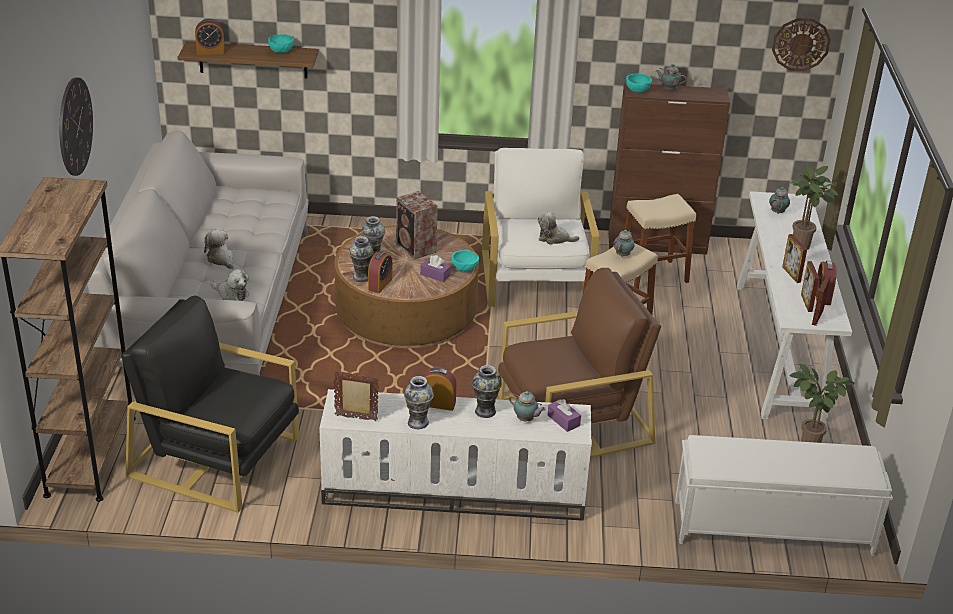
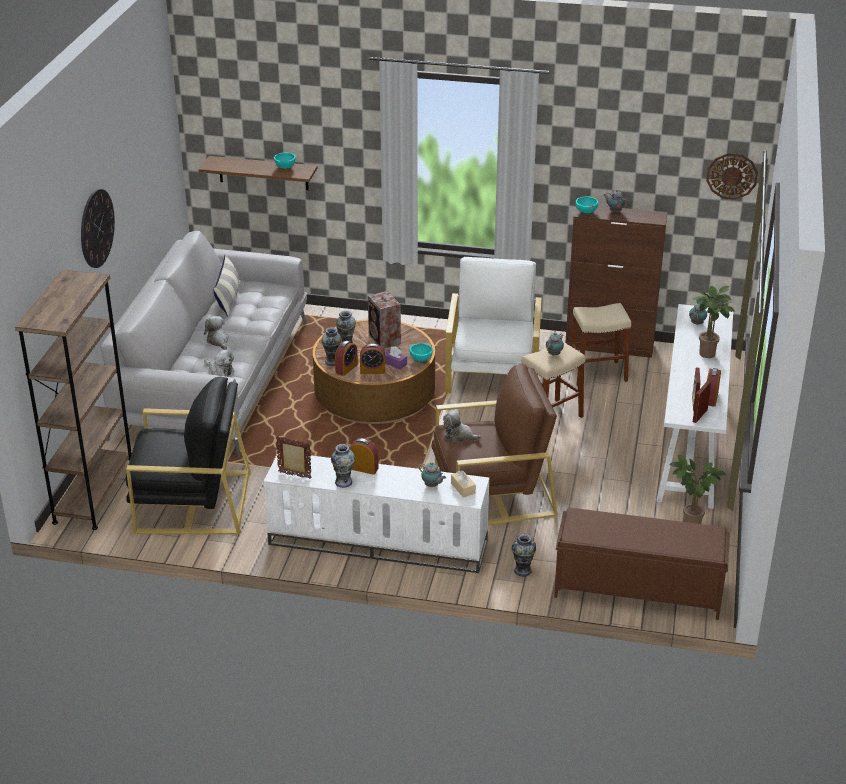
camera: 10 degrees right, 0 degrees up
(210, 52) = (226, 165): alarm clock -> alarm clock (372, 371)
(216, 457) = (192, 502): black armchair -> black armchair turned 150 degrees clockwise
(222, 209) = (228, 298): none -> pillow
(485, 411) = (400, 477): vase -> vase (522, 571)
(554, 238) = (502, 337): plush toy -> plush toy (459, 435)
(563, 420) = (463, 488): purple tissue box -> beige tissue box
(771, 527) = (636, 590): white bench -> brown bench
(791, 274) = (689, 378): picture frame -> none

